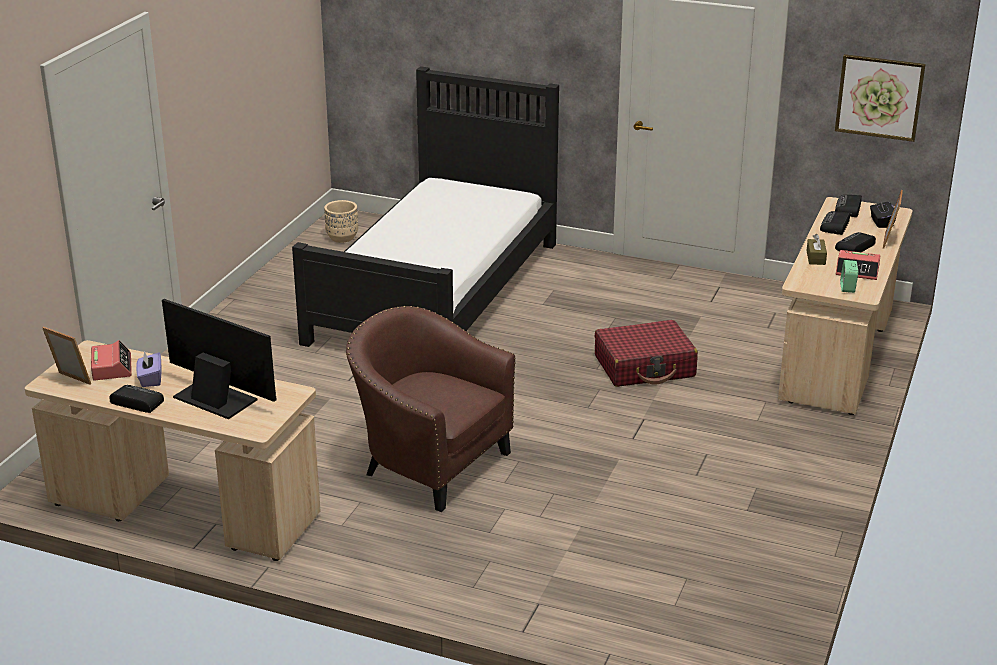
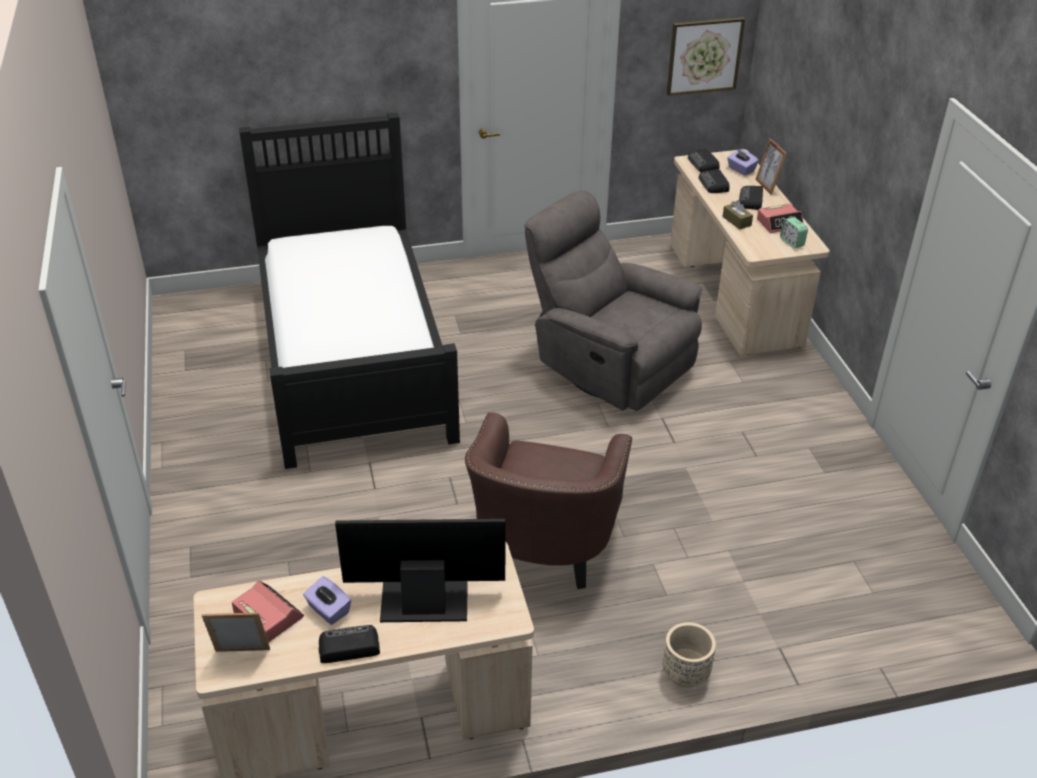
camera: 35 degrees left, 10 degrees up
(342, 238) = (199, 329): beige planter -> beige planter (685, 674)
(428, 464) = (542, 548): brown armchair -> brown armchair turned 75 degrees counterclockwise
(645, 366) = (608, 365): red suitcase -> grey armchair
(881, 222) = (741, 170): black tissue box -> purple tissue box

